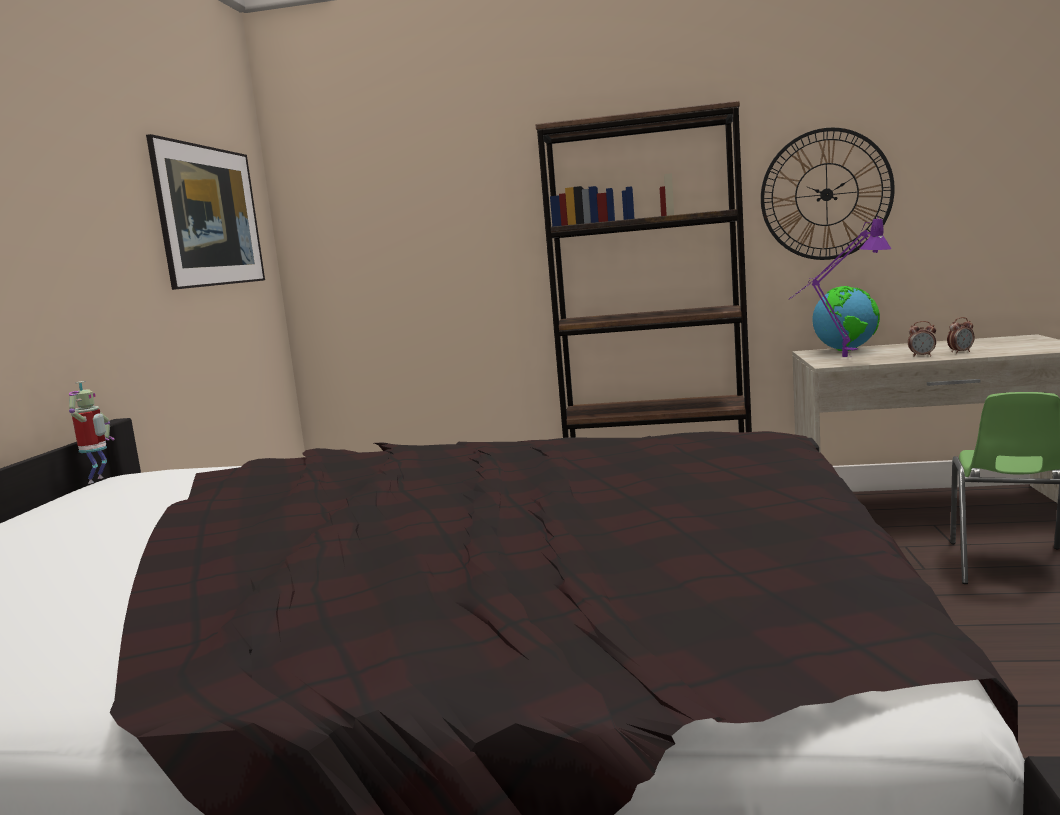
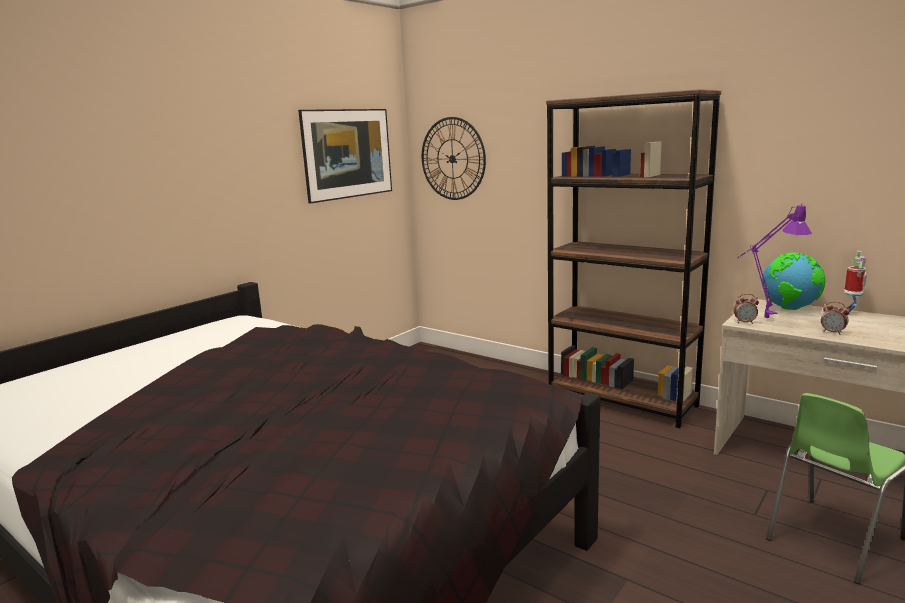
camera: 30 degrees right, 5 degrees up
(99, 480) = (226, 318): toy robot -> toy robot (851, 313)
(826, 194) = (801, 167): wall clock -> wall clock (452, 159)
(960, 352) = (876, 336): alarm clock -> alarm clock (745, 322)

